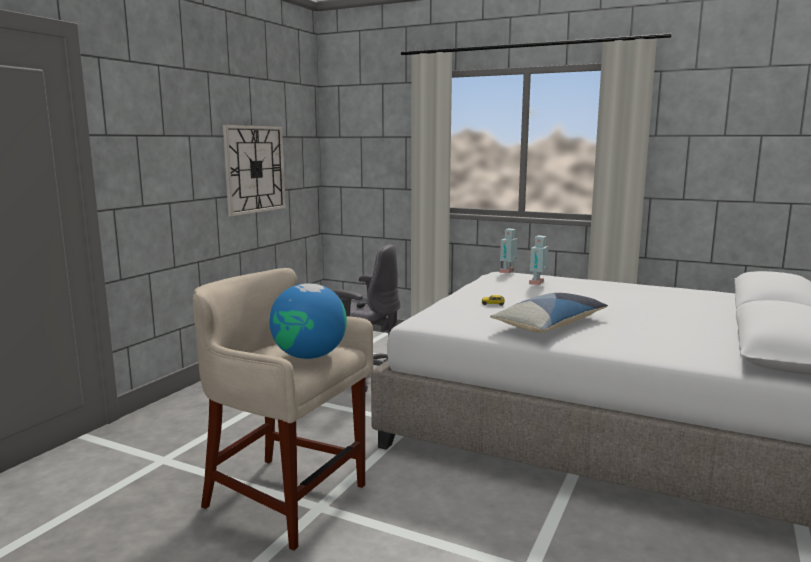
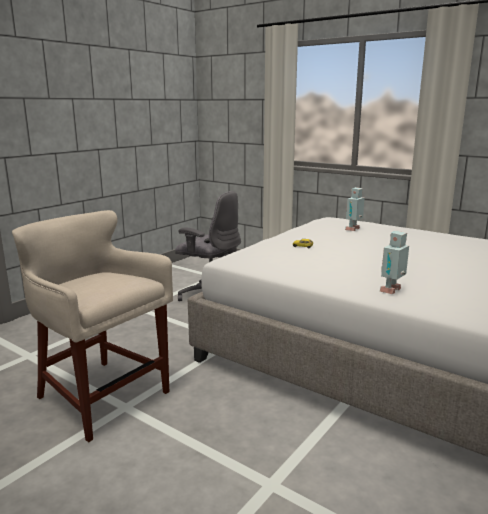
camera: 10 degrees right, 5 degrees up
(255, 169) = (134, 126): wall clock -> none
(309, 356) = (110, 286): globe -> none
(508, 272) = (336, 218): toy robot -> toy robot (392, 290)
(550, 324) = (340, 268): pillow -> none

